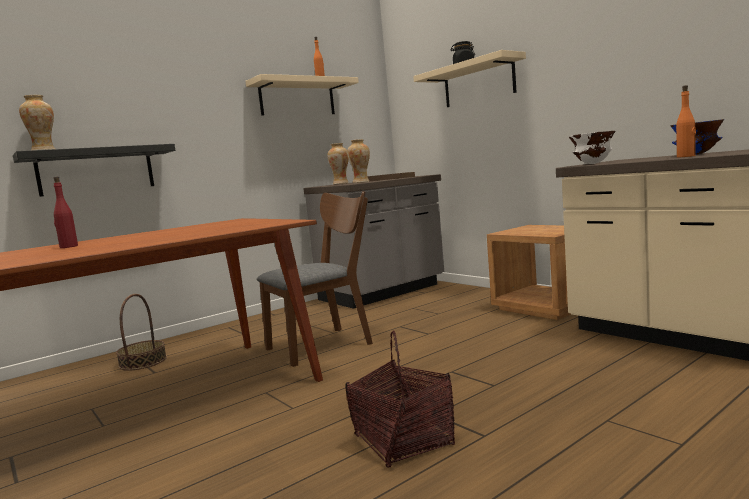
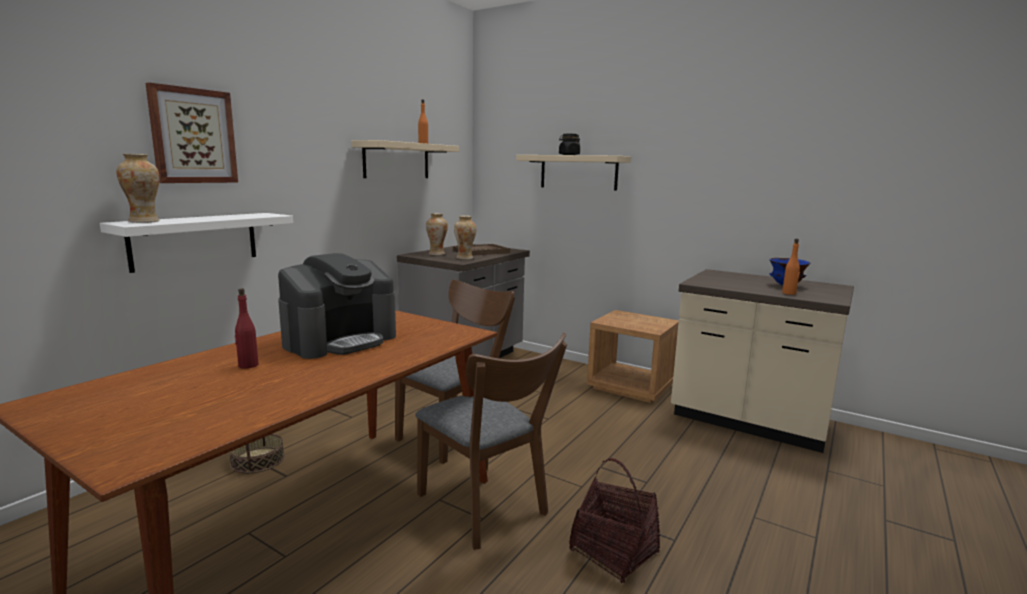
camera: 20 degrees left, 5 degrees up
(89, 82) = (193, 136): none -> picture
(96, 171) = (195, 240): black shelf -> white shelf
(168, 233) = (340, 340): none -> coffee machine
(303, 401) = (487, 509): none -> brown chair
(592, 164) = (709, 284): white bowl -> none

